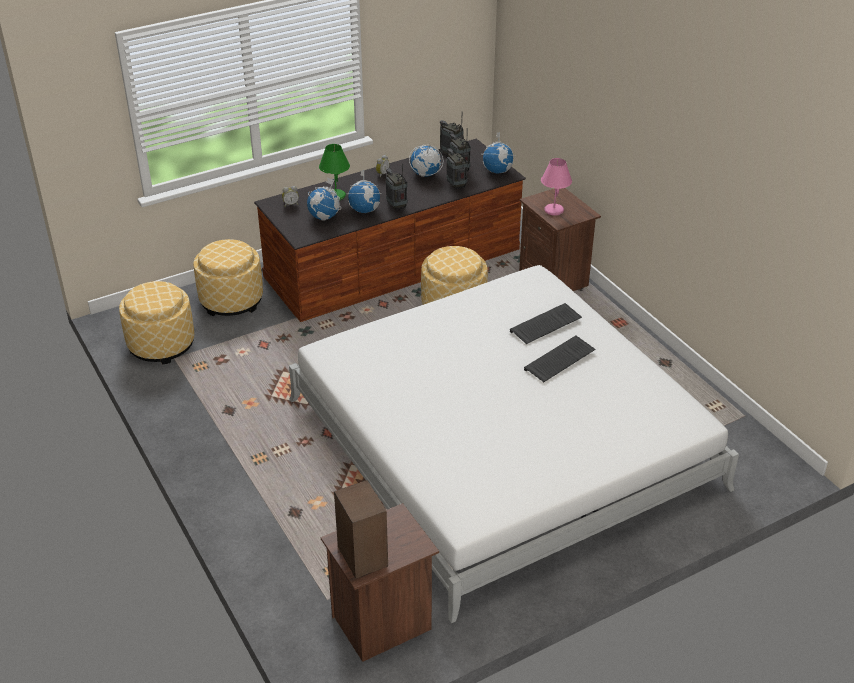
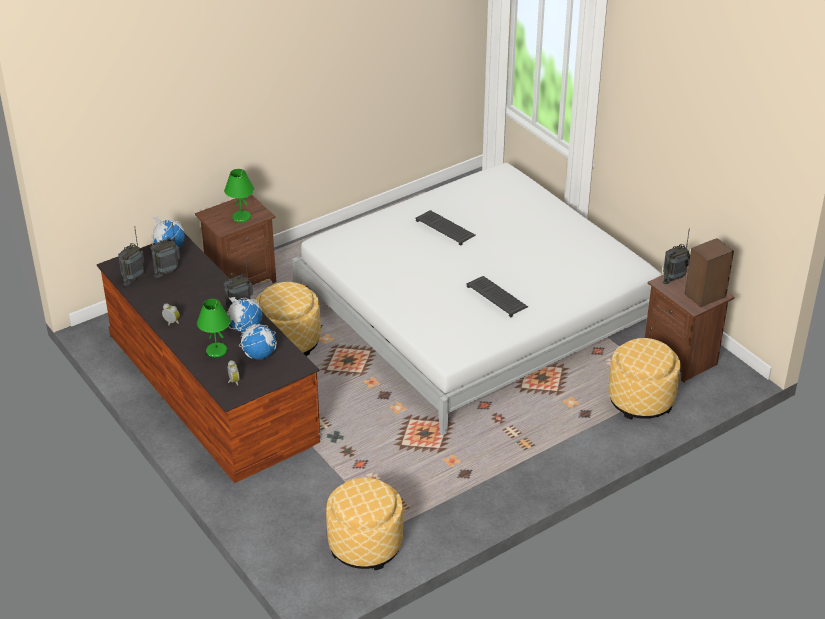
camera: 95 degrees left, 0 degrees up
(231, 300) = (281, 502): ottoman -> ottoman (641, 400)
(425, 175) = (174, 293): globe -> none
(456, 186) = (199, 272): radio -> radio (673, 278)
(545, 326) = (399, 235): keyboard -> keyboard (497, 297)
(553, 210) = (241, 217): pink table lamp -> green table lamp

